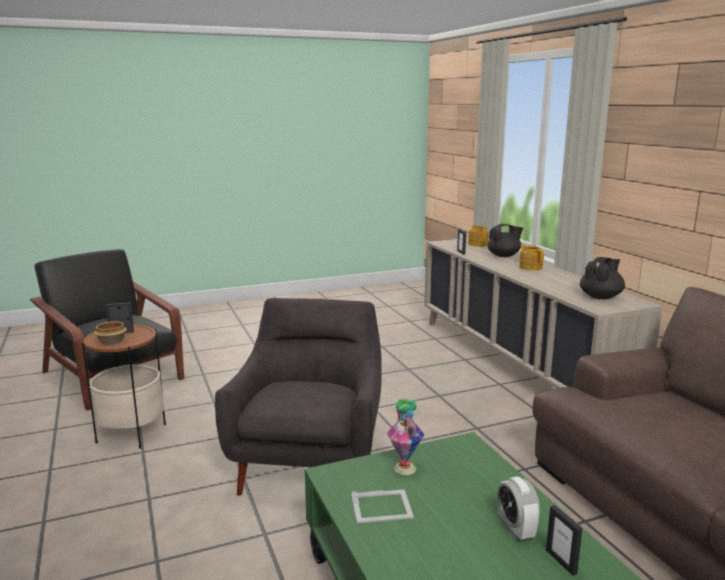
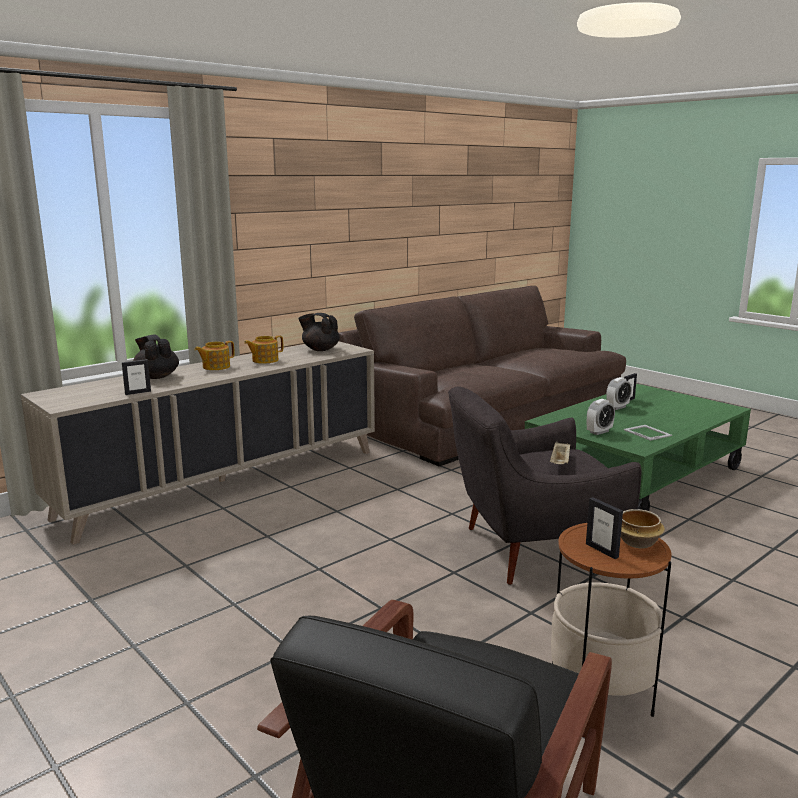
camera: 110 degrees left, 0 degrees up
(302, 395) = (560, 463): none -> beige tray
(405, 468) = (599, 432): vase -> alarm clock
(478, 244) = (79, 389): teapot -> teapot (264, 360)

